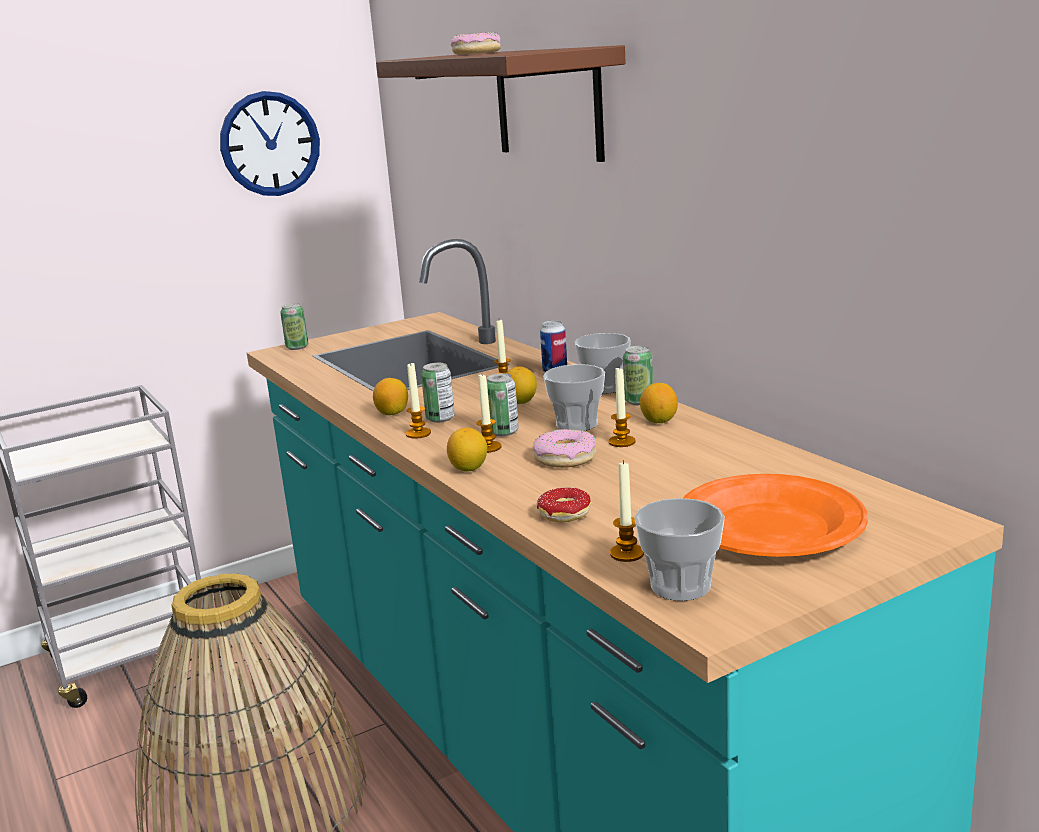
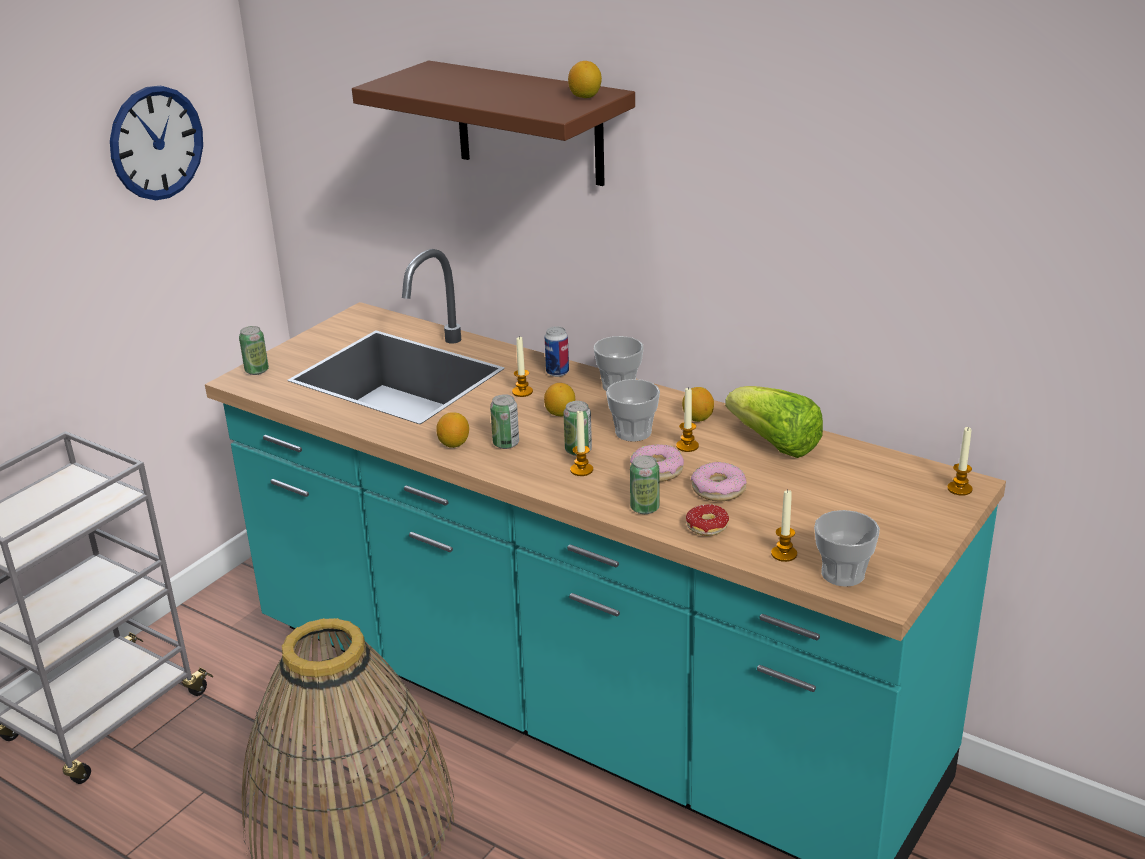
camera: 25 degrees left, 10 degrees up
(418, 434) = (503, 464): candle -> candle (959, 489)
(469, 469) = (587, 495): lemon -> lemon (585, 97)
(476, 53) = (458, 78): donut -> donut (718, 489)
(639, 401) = (662, 398): can -> can (644, 508)
(723, 452) = (774, 444): none -> lettuce
(772, 526) = (862, 509): orange plate -> none

